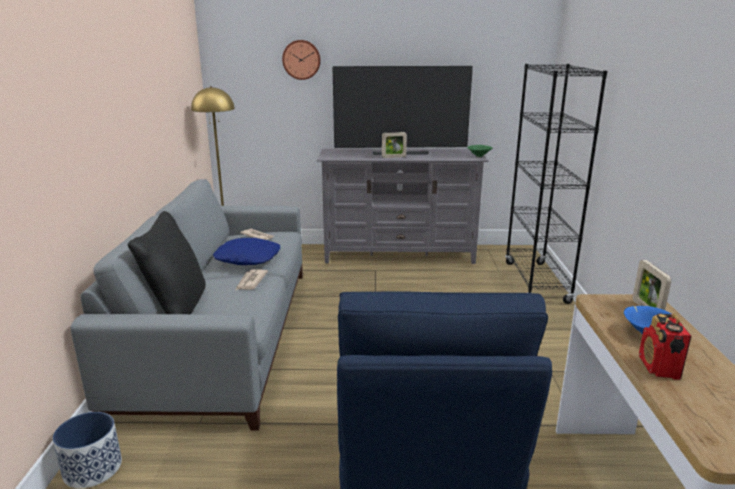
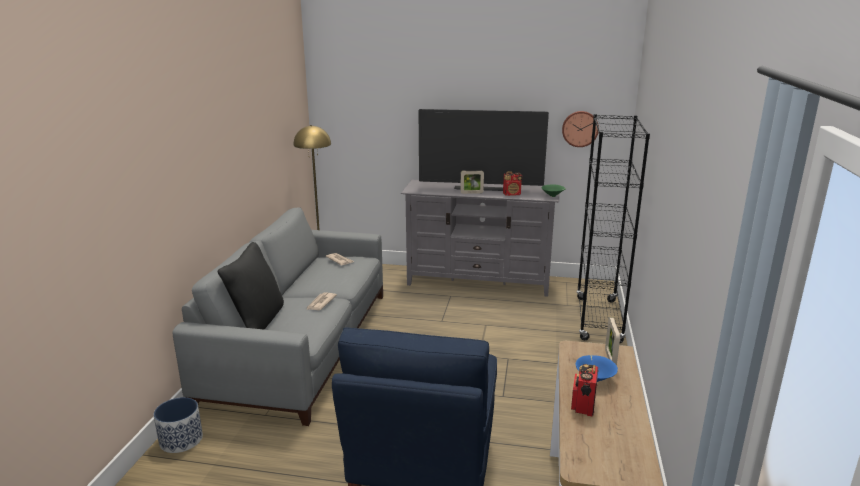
camera: 10 degrees right, 0 degrees up
(248, 258) = (325, 281): blue pillow -> none
(301, 59) = (395, 99): wall clock -> wall clock (580, 128)
(437, 156) = (512, 194): none -> radio

